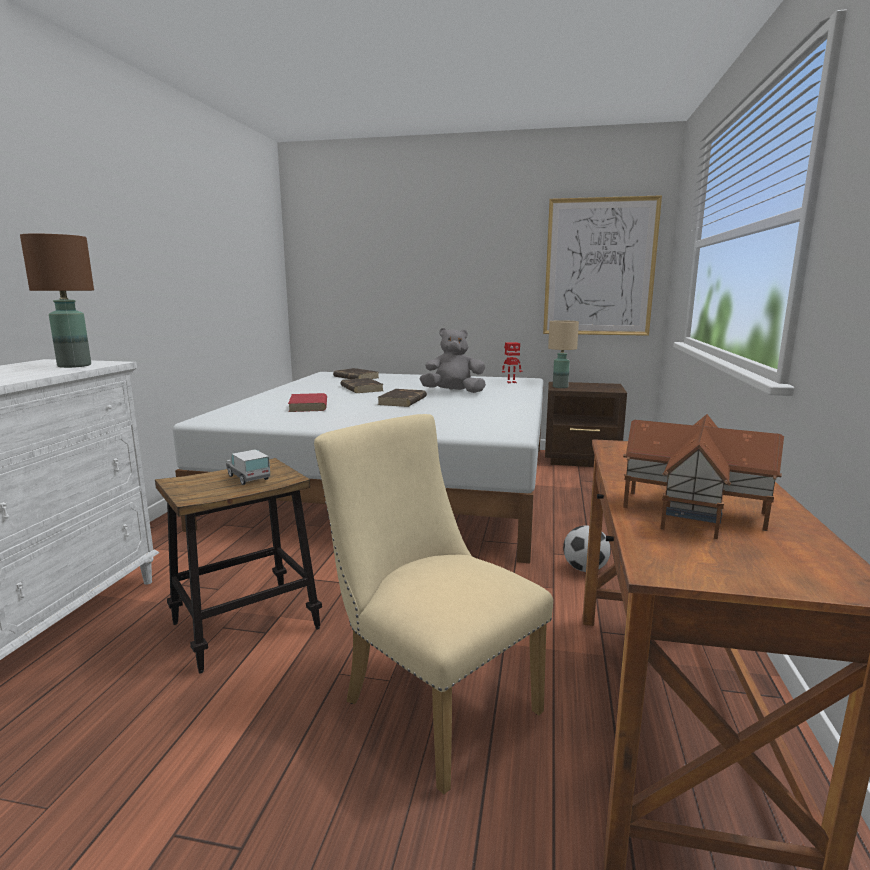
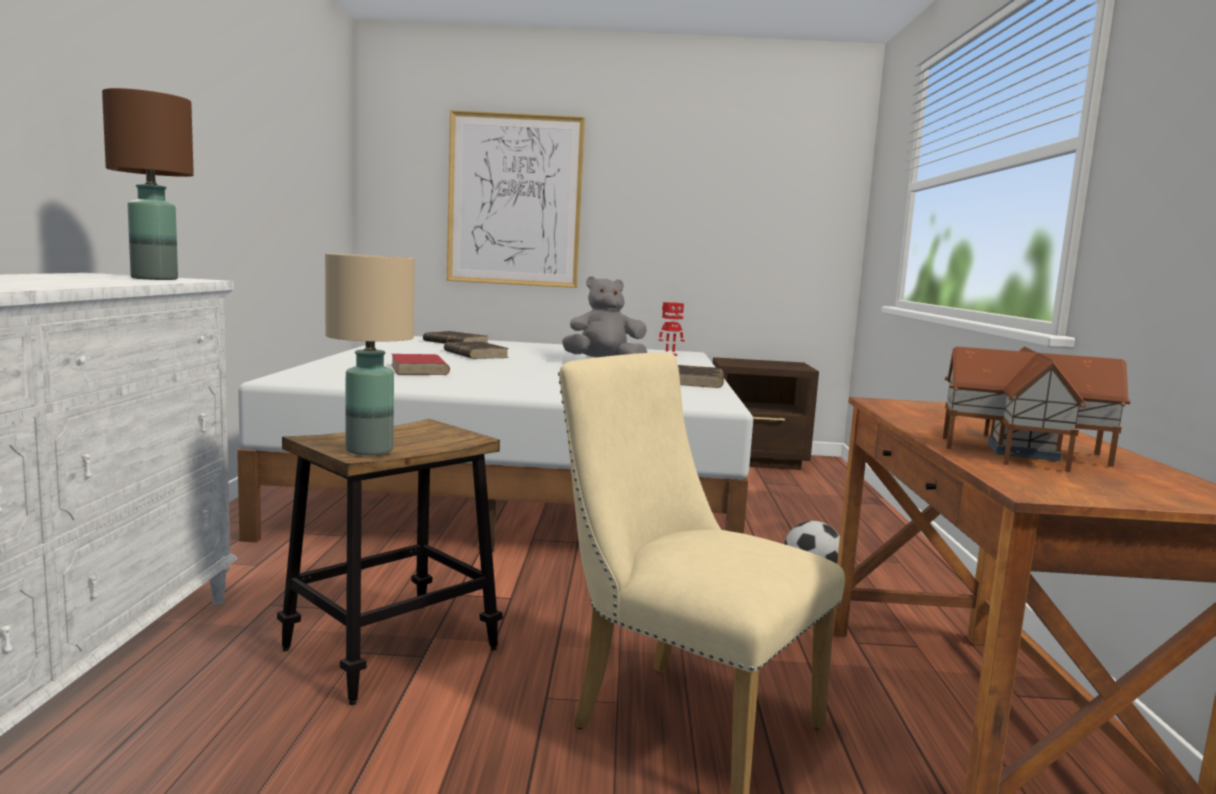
camera: 10 degrees left, 5 degrees down
(248, 478) = (413, 438): toy truck -> none
(402, 401) = (544, 368): brown book -> brown book (698, 381)
(560, 387) = (733, 363): beige table lamp -> beige table lamp (371, 450)
(599, 268) = (779, 214): picture -> picture (515, 200)

